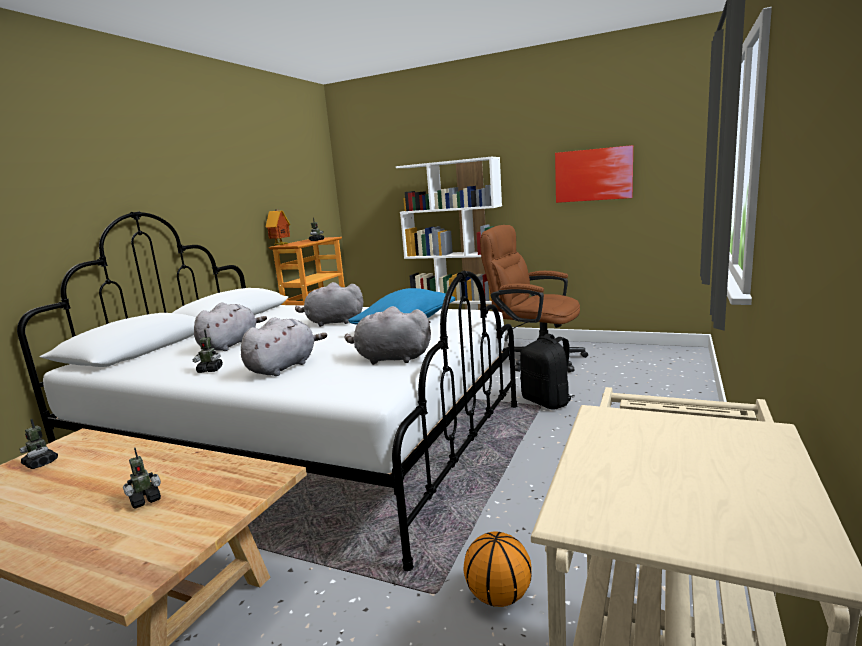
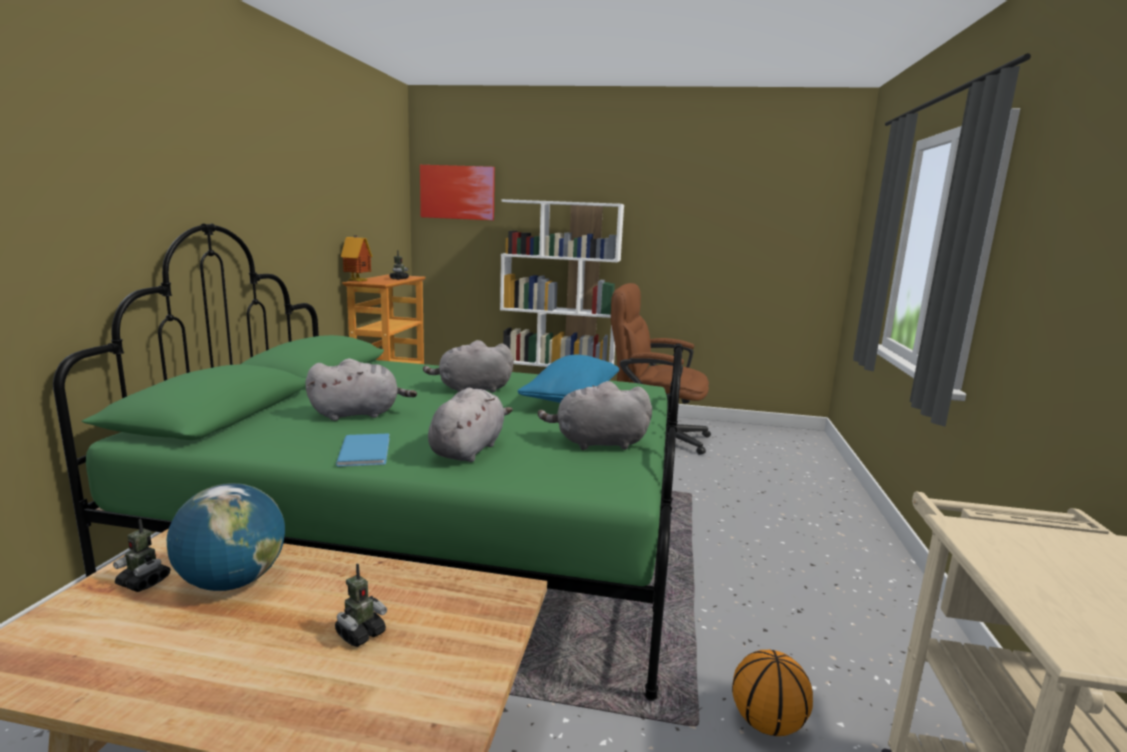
camera: 15 degrees left, 0 degrees up
(93, 463) = (232, 581): none -> globe
(210, 370) = (367, 450): toy robot -> blue book
(230, 345) = (359, 414): grey plush toy -> grey plush toy turned 60 degrees clockwise
(308, 443) = (435, 540): white bed -> green bed
(547, 402) = (695, 489): black backpack -> none
(593, 175) = (725, 238): picture -> picture (457, 192)

